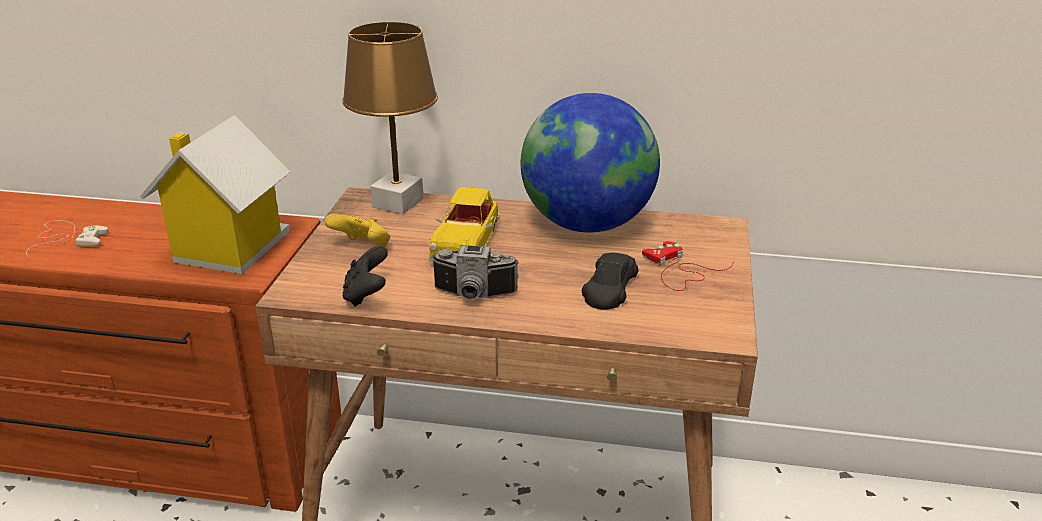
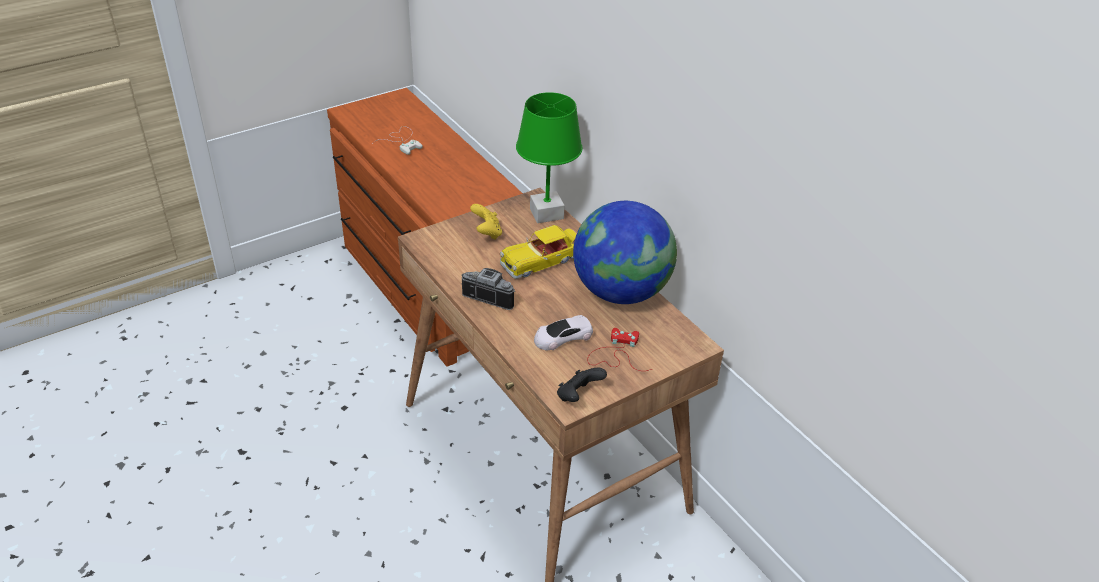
camera: 45 degrees right, 10 degrees up
(229, 248) = (459, 192): toy house -> none
(366, 295) = (447, 262): black game controller -> black game controller (578, 396)
(398, 203) = (546, 214): brown table lamp -> green table lamp
(473, 296) = (491, 296): camera -> camera turned 150 degrees clockwise
(609, 287) = (562, 337): black toy car -> white toy car

